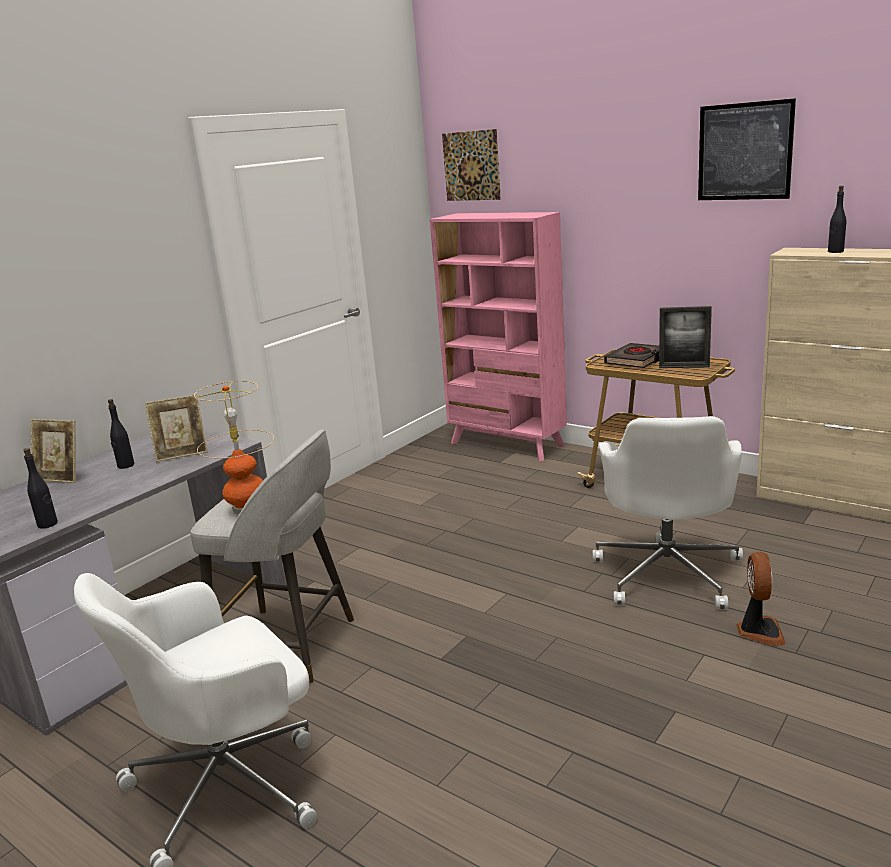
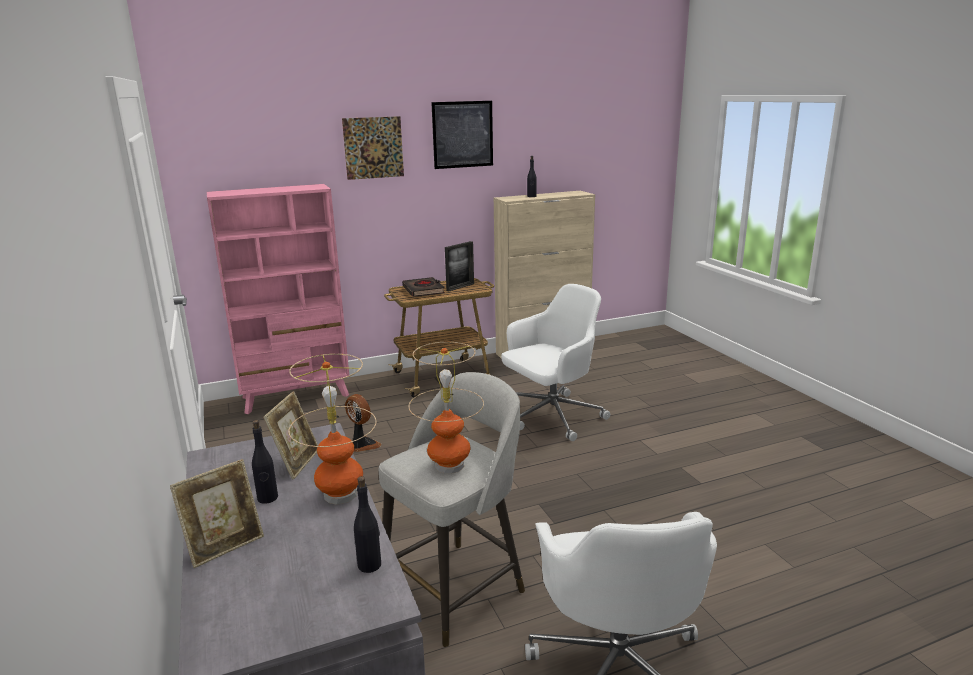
camera: 60 degrees left, 0 degrees up
(141, 483) = (341, 494): none -> table lamp
(471, 166) = (217, 145): picture -> picture (373, 148)
(667, 572) = (551, 416): white office chair -> white office chair turned 75 degrees counterclockwise
(759, 631) = (635, 419): fan -> fan (362, 445)

